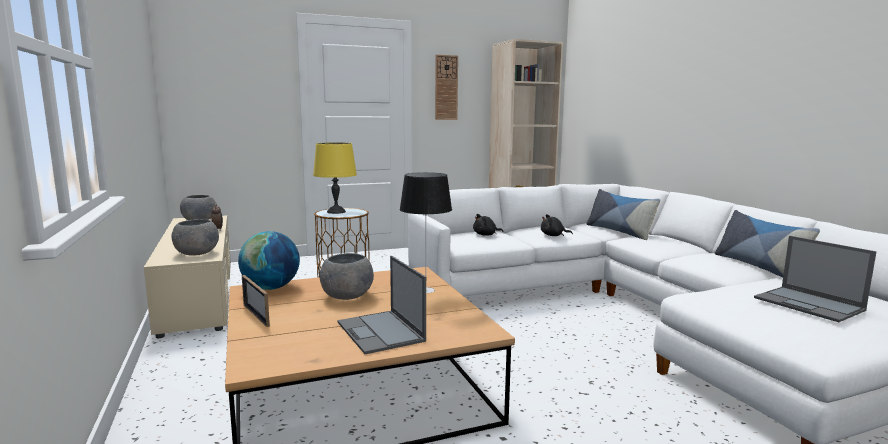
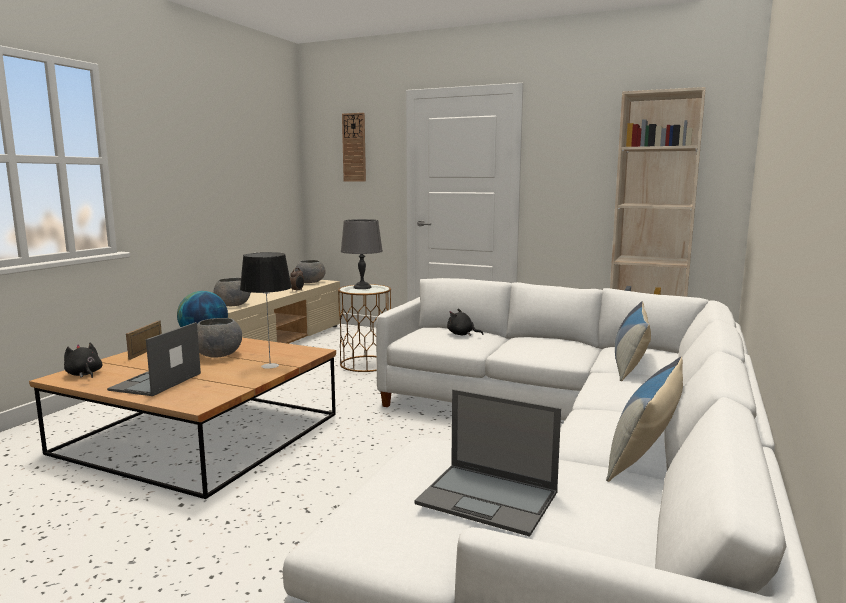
camera: 45 degrees right, 0 degrees up
(336, 212) = (362, 287): yellow table lamp -> grey table lamp
(446, 87) = (563, 158): wall clock -> wall clock (354, 147)
(553, 235) = (531, 350): black plush toy -> black plush toy (84, 374)
(809, 304) = (489, 498): laptop -> laptop turned 75 degrees counterclockwise

